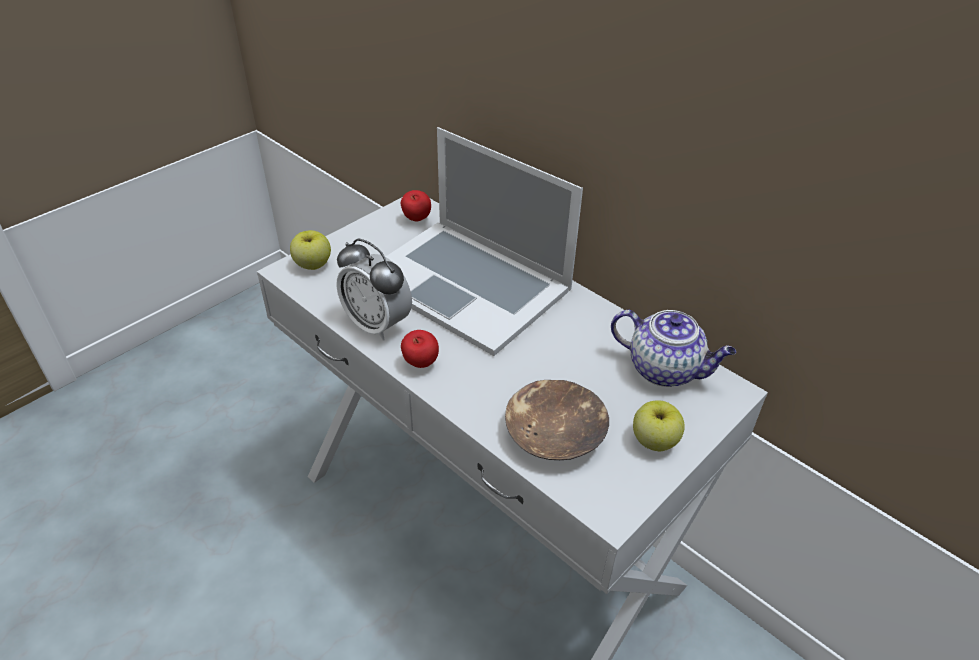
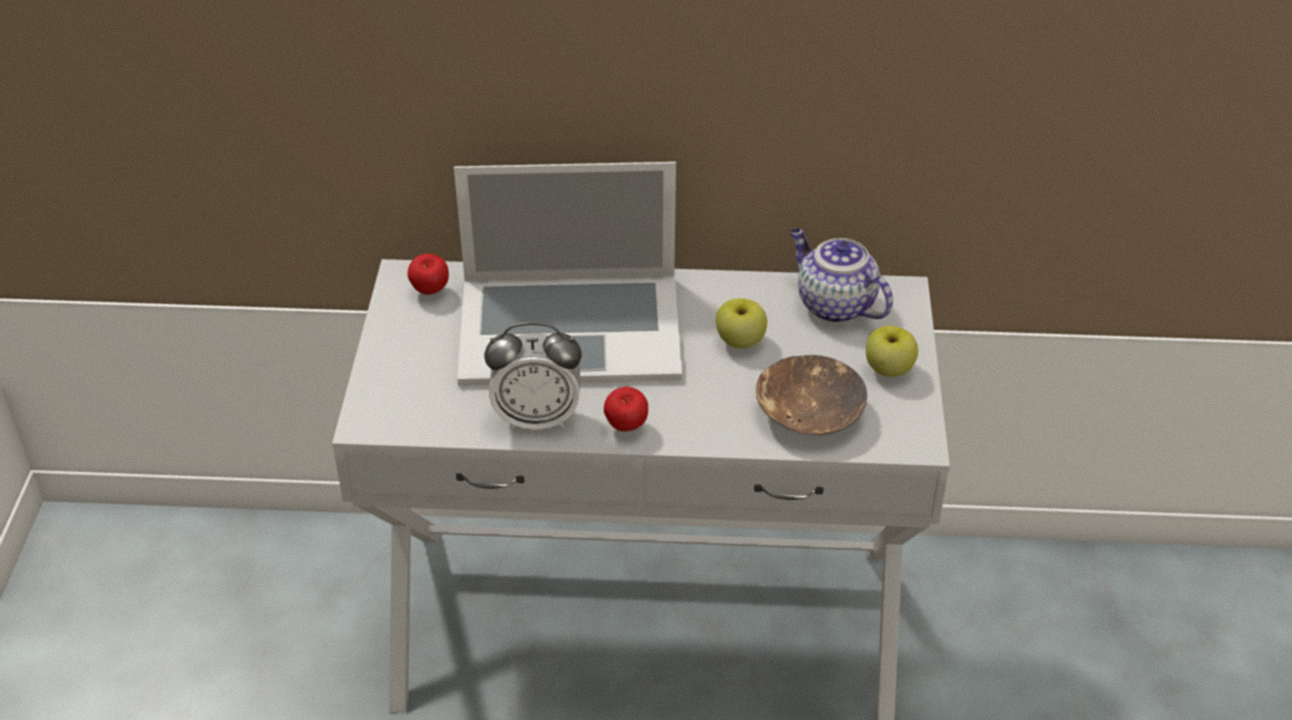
camera: 40 degrees left, 0 degrees up
(312, 264) = (385, 400): apple -> apple (740, 341)
(665, 369) = (834, 305): teapot -> teapot turned 120 degrees counterclockwise

